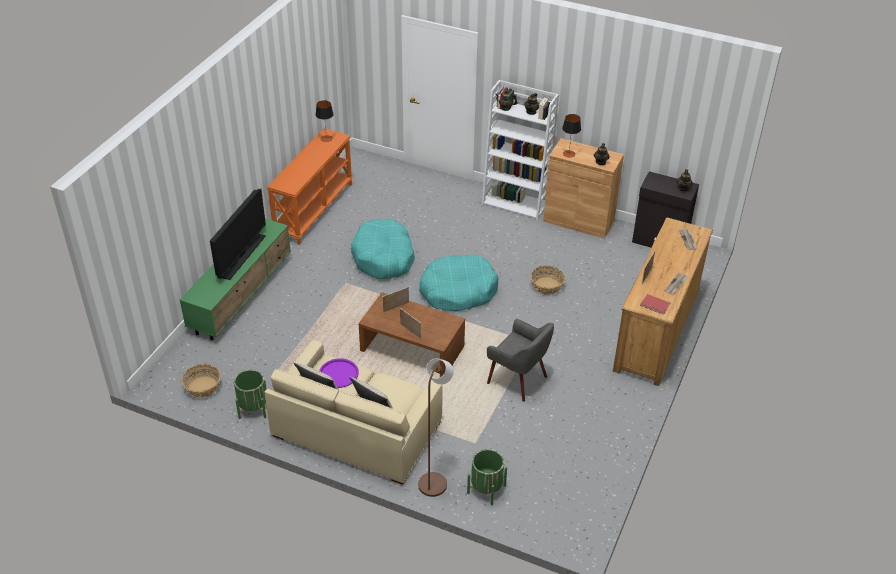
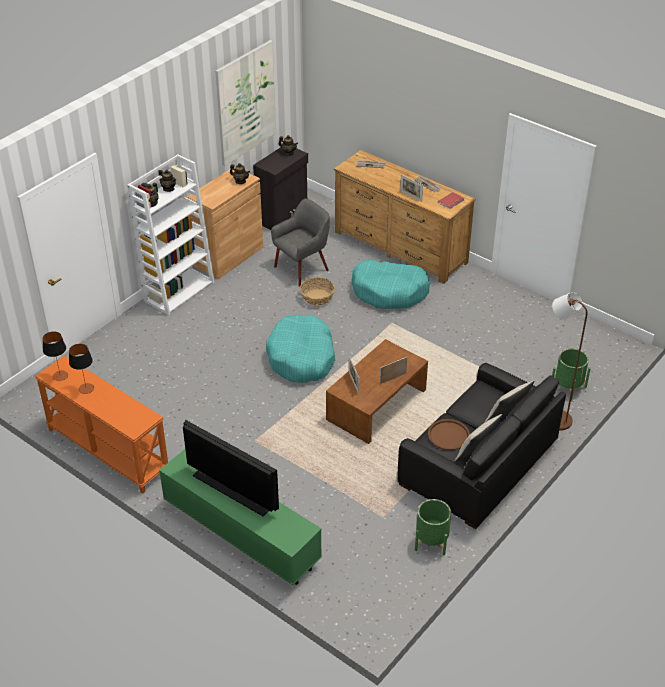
camera: 75 degrees left, 0 degrees up
(202, 387) = (388, 583): basket -> none
(338, 373) = (448, 435): purple tray -> brown tray
(355, 429) = (479, 463): beige sofa -> black sofa
(384, 257) = (224, 403): turquoise dog bed -> turquoise dog bed (390, 291)
(518, 379) = (439, 341): grey armchair -> grey armchair (302, 268)
(569, 153) = (216, 197): table lamp -> table lamp (86, 388)
(656, 108) = (245, 103): none -> picture

